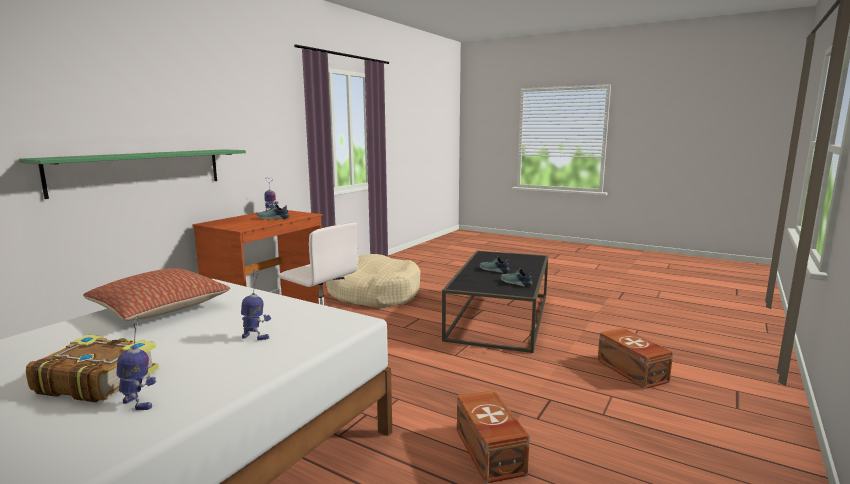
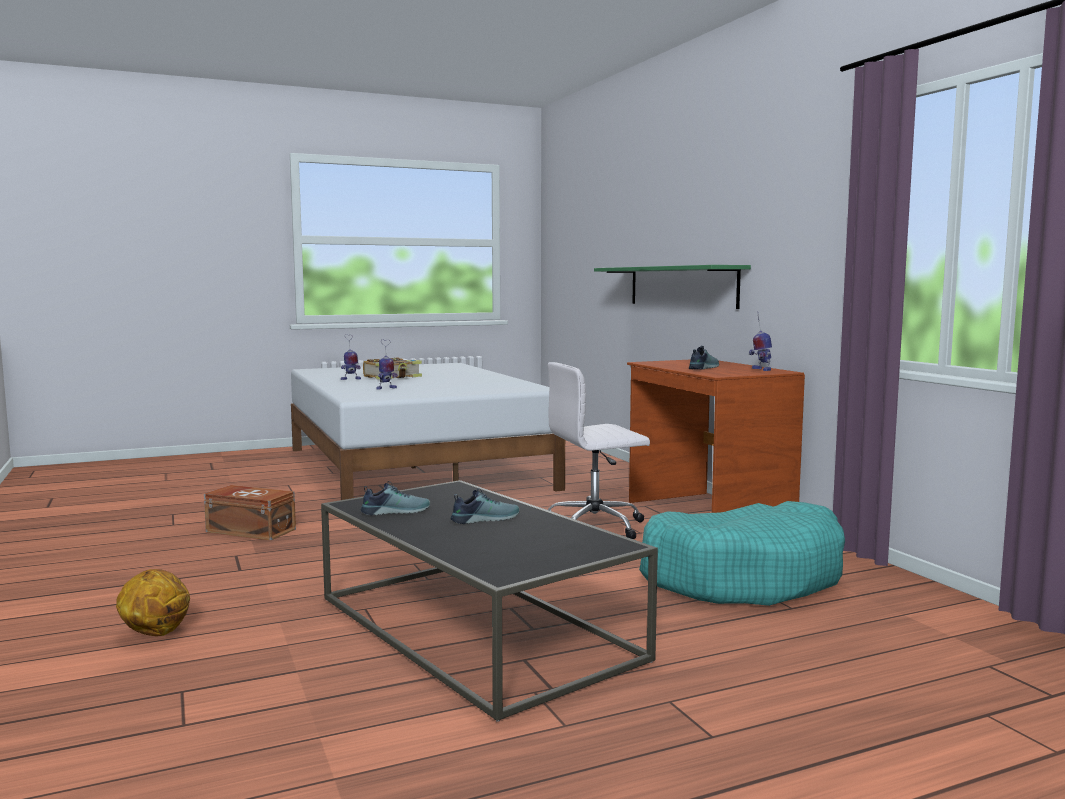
camera: 125 degrees right, 5 degrees down
(159, 309) = (493, 382): pillow -> none
(374, 293) = (743, 577): beige dog bed -> turquoise dog bed
(631, 371) = (155, 633): brown storage box -> basketball

